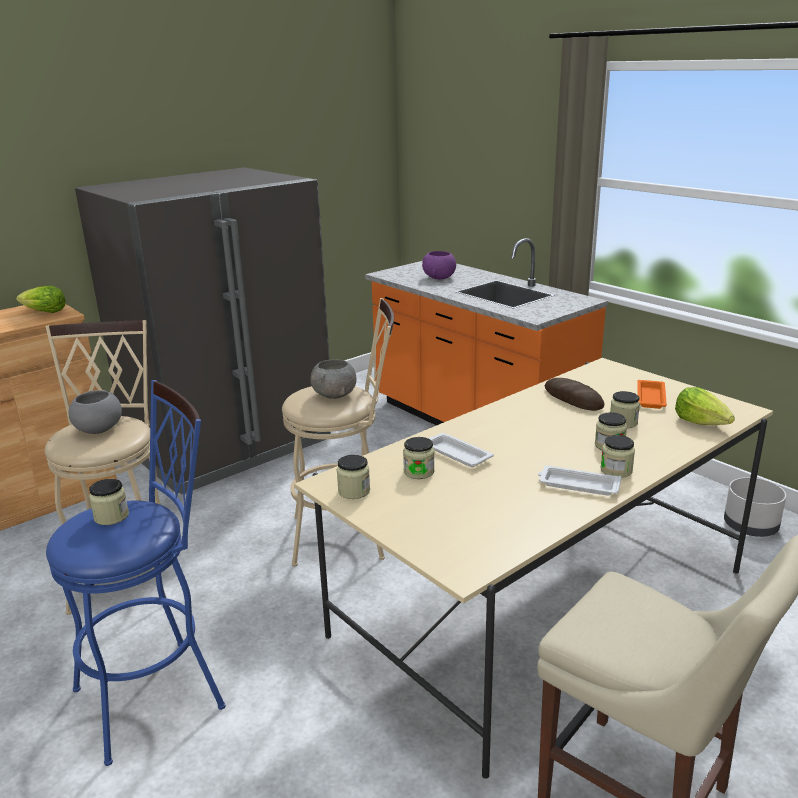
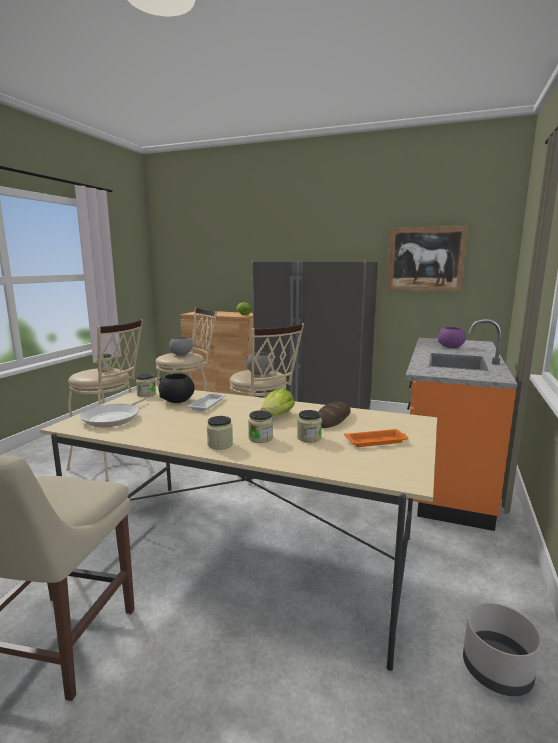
camera: 60 degrees right, 10 degrees down
(162, 692) = (112, 465): blue stool -> beige stool
(304, 156) = (425, 259): none -> picture
(419, 472) = (177, 401): jar -> black bowl
(459, 529) = (114, 418): none -> frying pan
(577, 485) = (187, 437): white tray -> none
(701, 422) = (348, 465): lettuce -> lettuce (277, 416)

